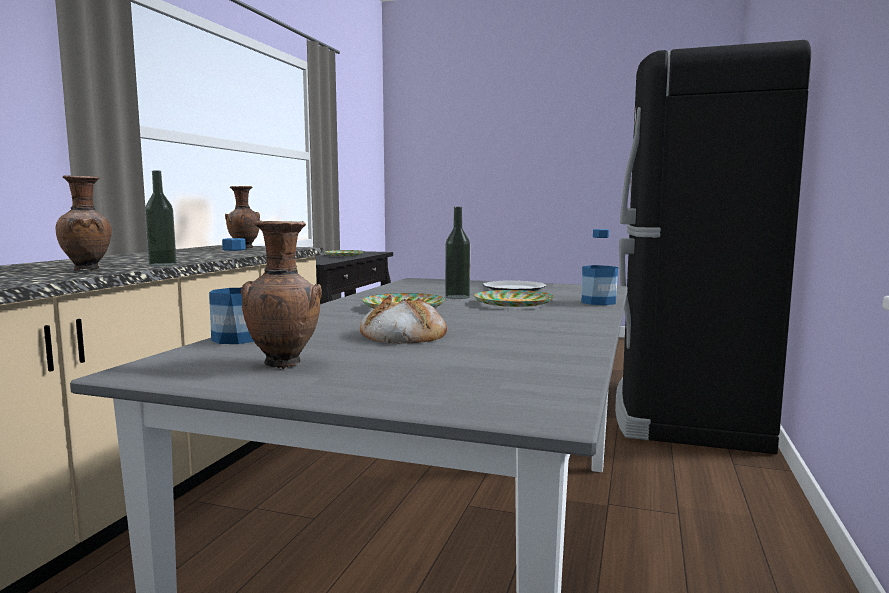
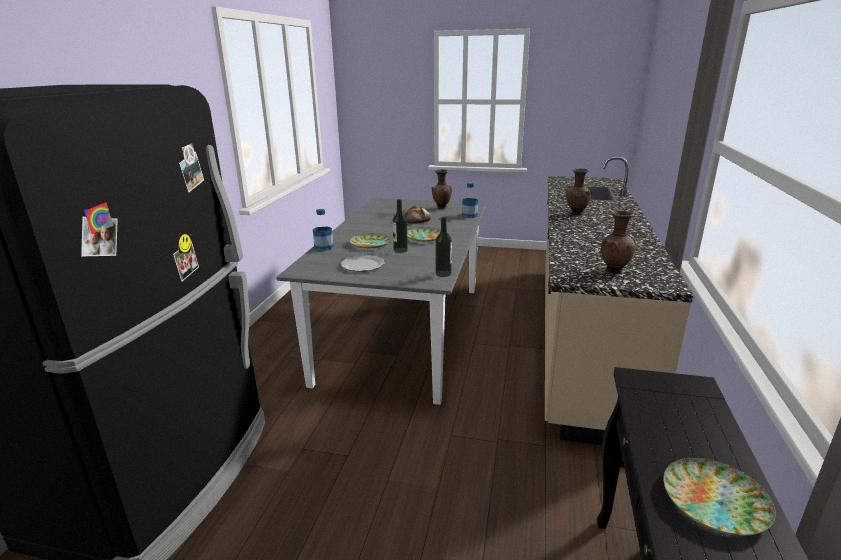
camera: 175 degrees right, 15 degrees up
(162, 264) = (561, 222): bottle -> bottle (443, 273)

